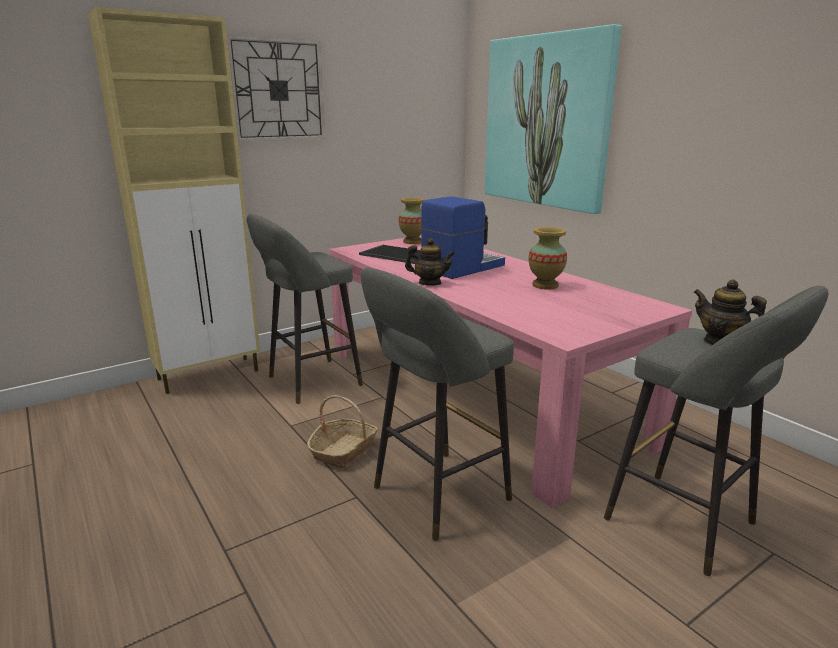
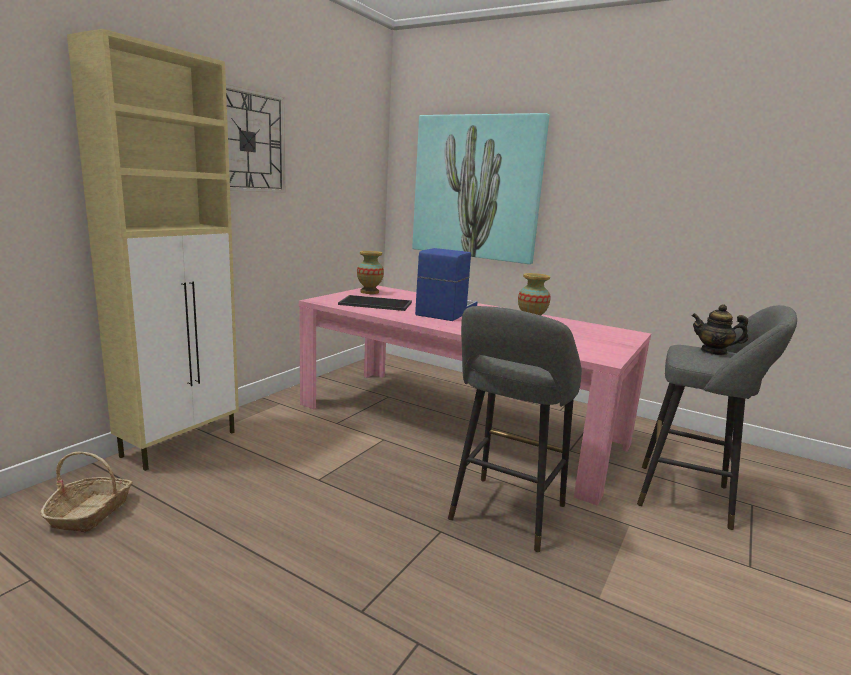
camera: 25 degrees left, 5 degrees down
(309, 382) = (300, 436): grey stool -> none
(344, 450) = (391, 492): basket -> basket (91, 512)
(430, 283) = (440, 325): teapot -> none

